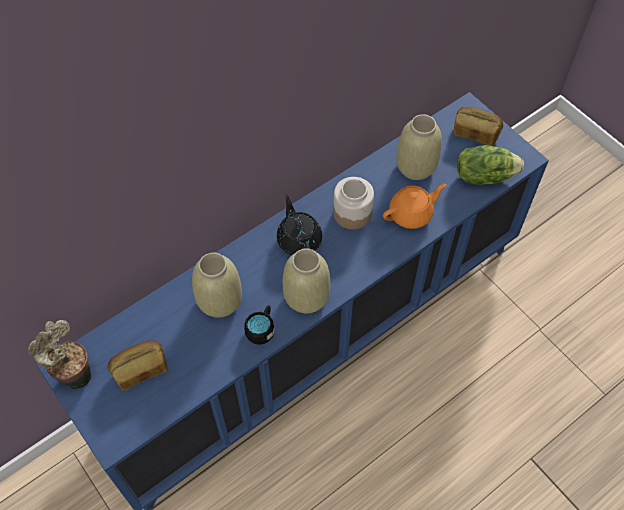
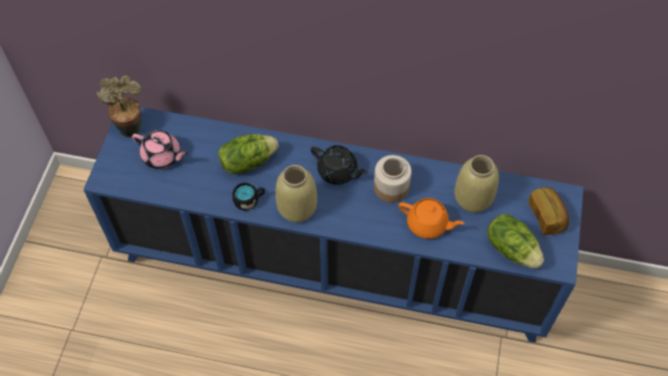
camera: 50 degrees right, 0 degrees up
(140, 369) = (162, 156): bread -> pink teapot
(219, 301) = (248, 161): beige vase -> lettuce
(299, 240) = (338, 171): black teapot -> black teapot turned 90 degrees clockwise

